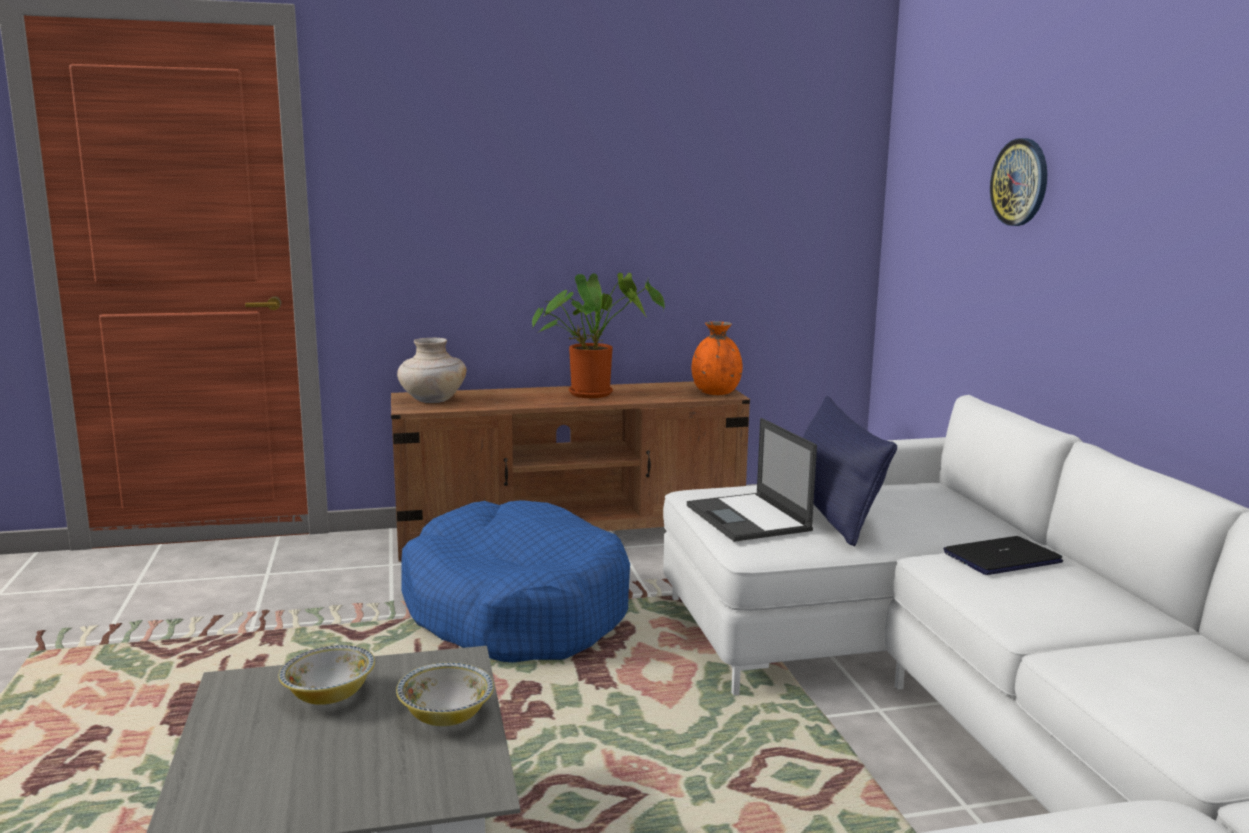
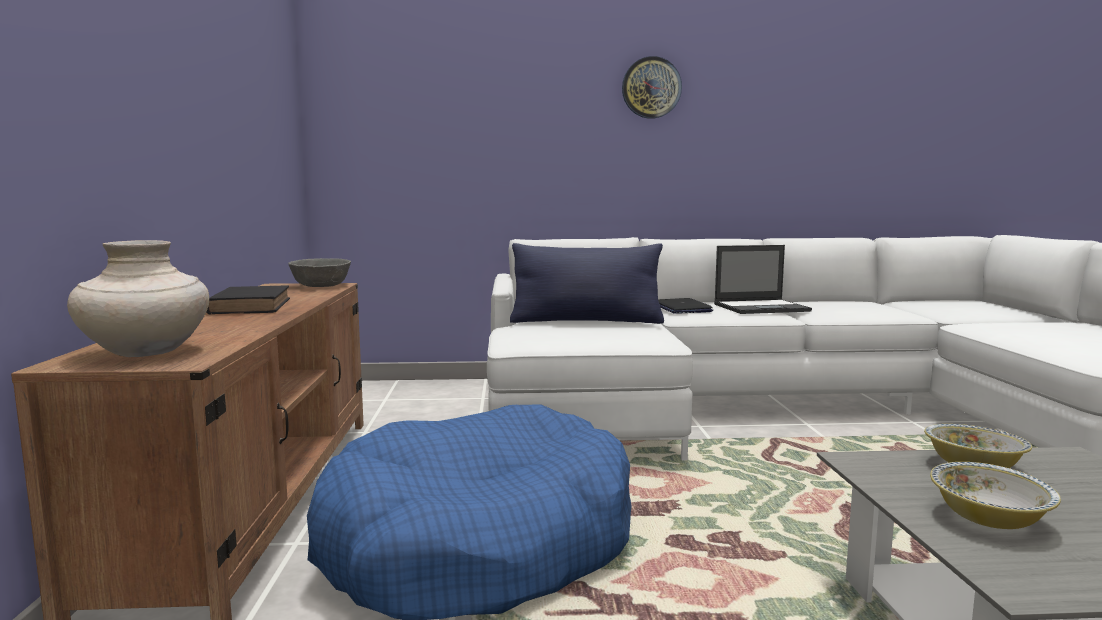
camera: 80 degrees left, 5 degrees down
(594, 393) = (251, 306): potted plant -> black book
(716, 393) = (321, 286): orange vase -> grey bowl
(749, 518) = (599, 335): laptop -> laptop (762, 307)
(1020, 182) = (507, 85): wall clock -> wall clock (651, 88)

